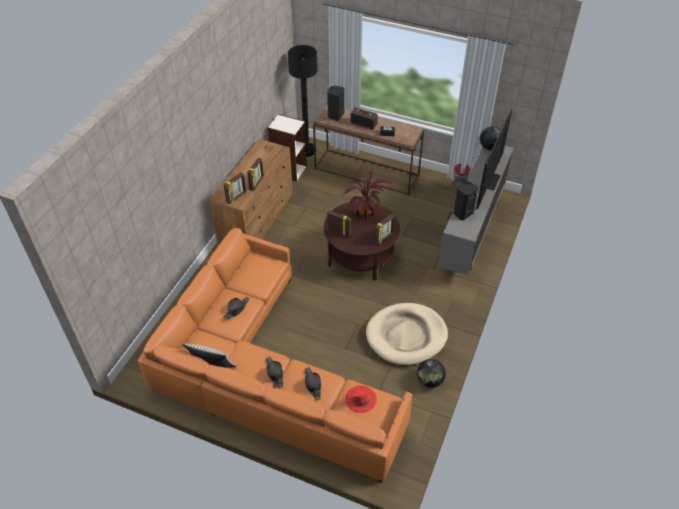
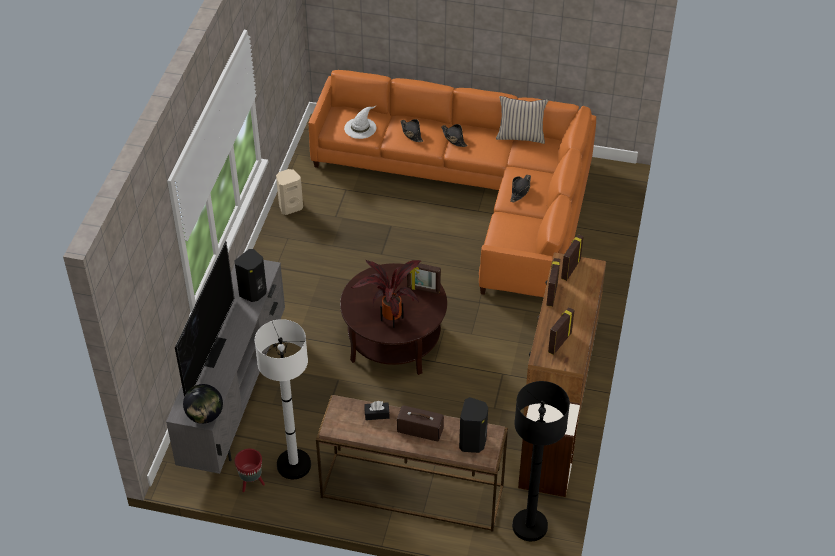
camera: 170 degrees right, 0 degrees up
(360, 399) = (360, 127): red hat -> white hat
(384, 238) = (360, 289): picture frame -> picture frame (559, 342)
(406, 336) = (320, 248): beige dog bed -> none
(430, 380) = (290, 207): globe -> beige speaker
(434, 192) = (293, 465): none -> white floor lamp

